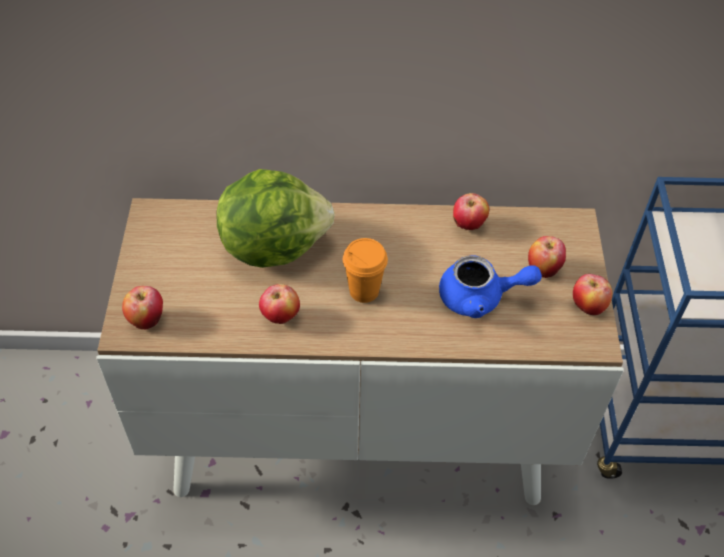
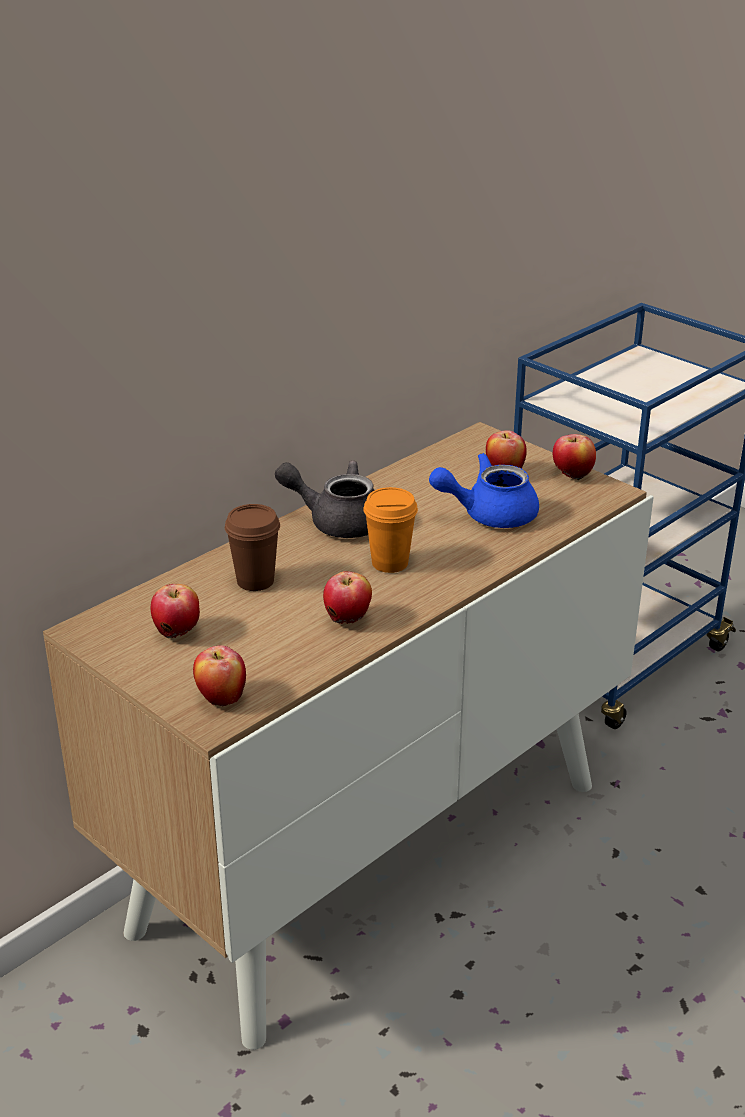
camera: 45 degrees left, 20 degrees down
(273, 245) = (255, 581): lettuce -> brown cup
(380, 231) = (337, 521): none -> grey teapot
(468, 226) = (403, 479): apple -> apple (178, 633)
(480, 298) = (488, 514): blue teapot -> blue teapot turned 150 degrees counterclockwise

